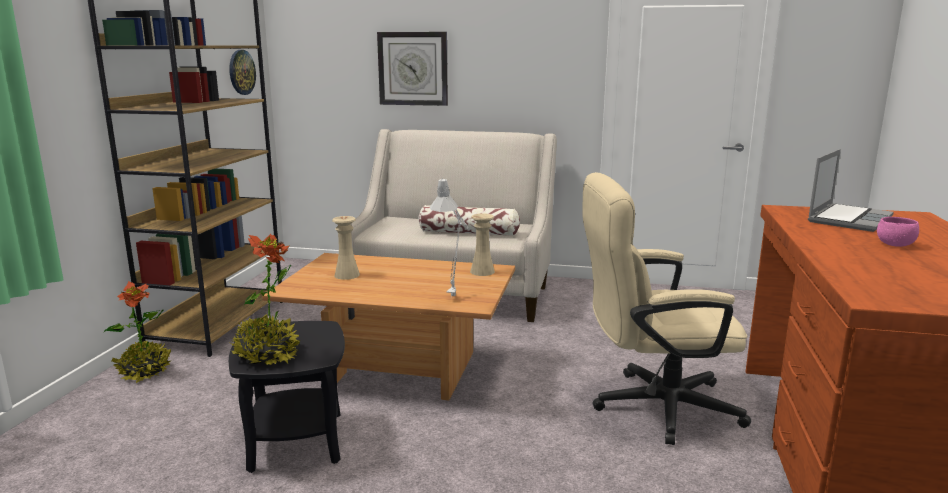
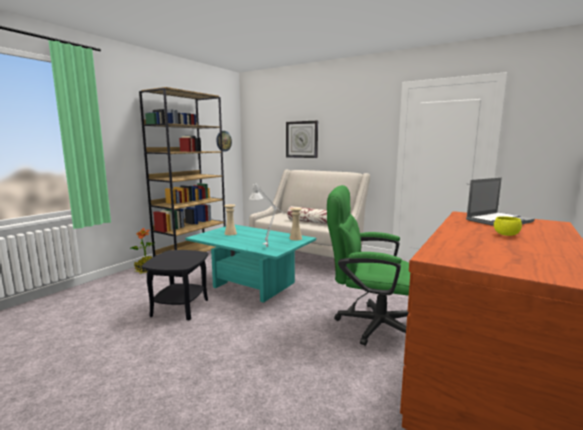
camera: 20 degrees right, 5 degrees down
(267, 355) = (163, 261): potted plant -> none
(399, 370) = (252, 285): brown coffee table -> turquoise coffee table
(652, 406) = (370, 324): beige office chair -> green office chair
(894, 245) = (506, 234): pink bowl -> yellow bowl

